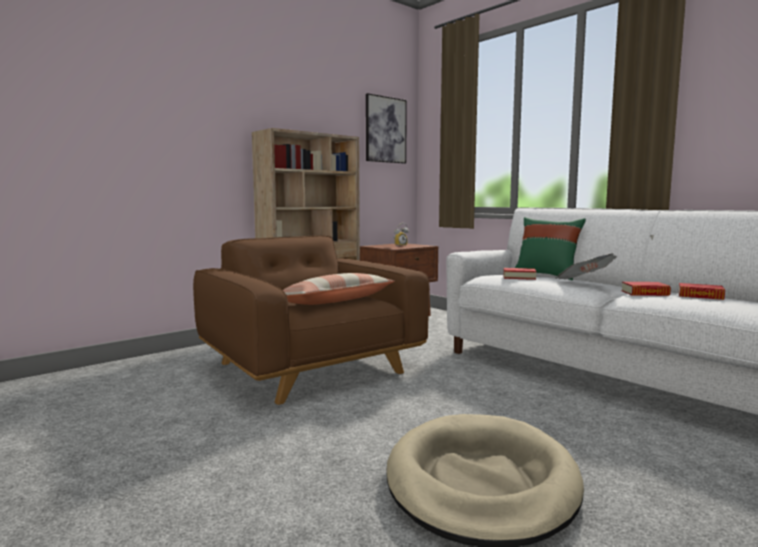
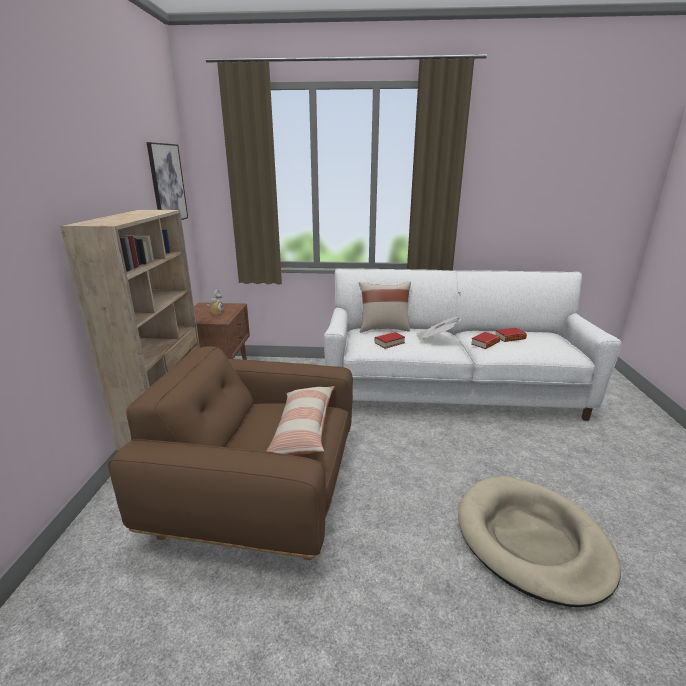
camera: 45 degrees left, 15 degrees up
(546, 275) = (384, 328): green pillow -> beige pillow

